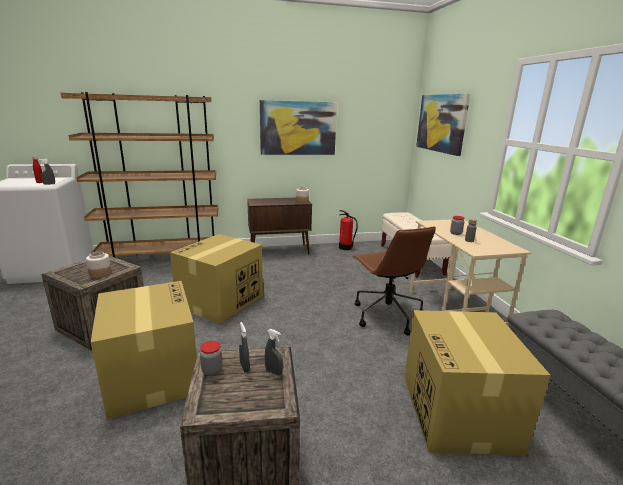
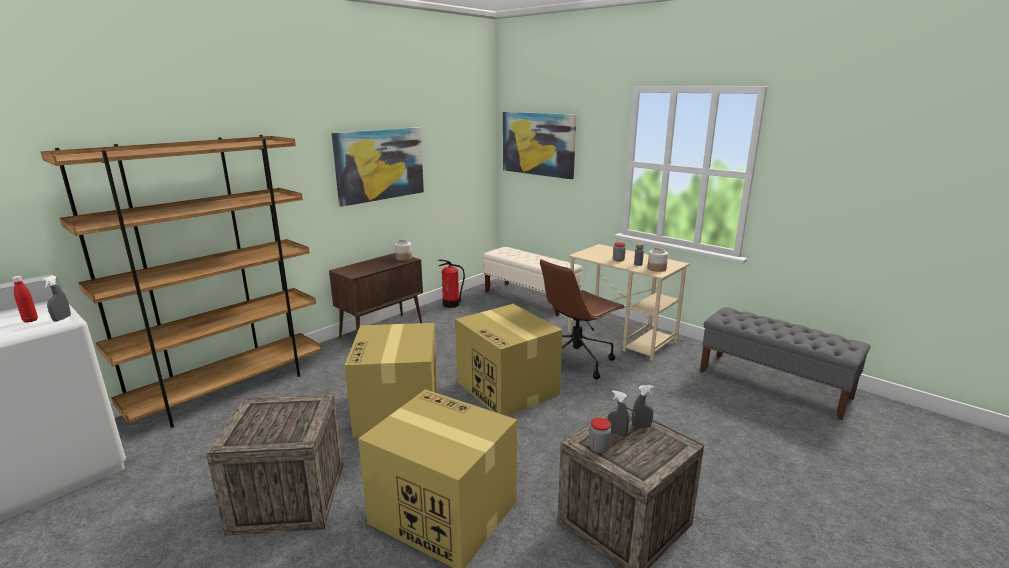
camera: 35 degrees left, 0 degrees up
(100, 274) = (298, 421): jar -> jar (656, 269)
(386, 315) = (576, 360): brown office chair -> brown office chair turned 105 degrees clockwise
(459, 413) = (712, 414): cardboard box -> cardboard box (508, 388)

